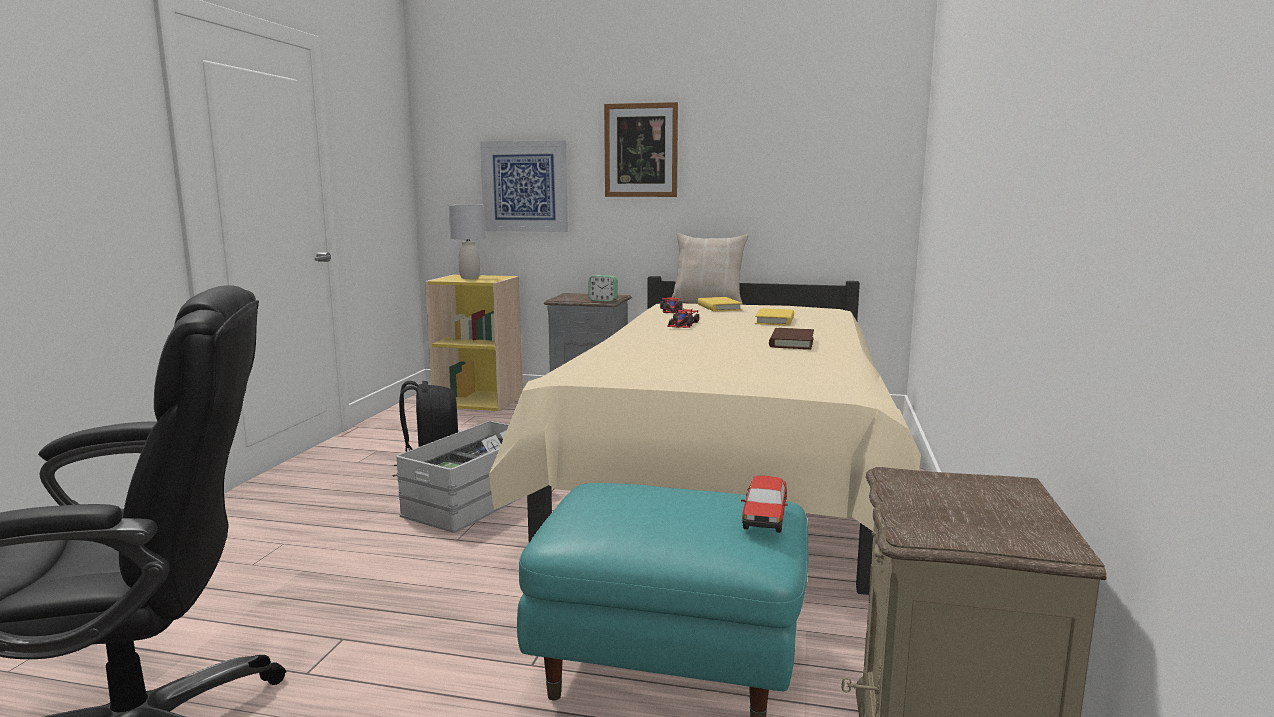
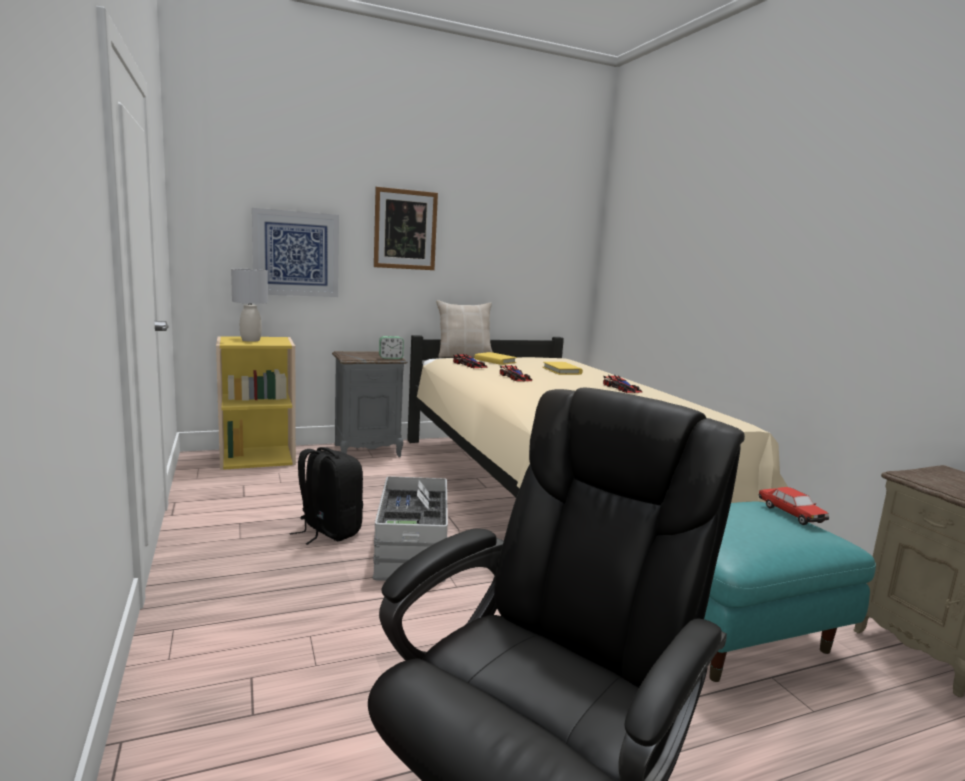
camera: 35 degrees left, 0 degrees up
(791, 342) = (622, 388): brown book -> toy car

